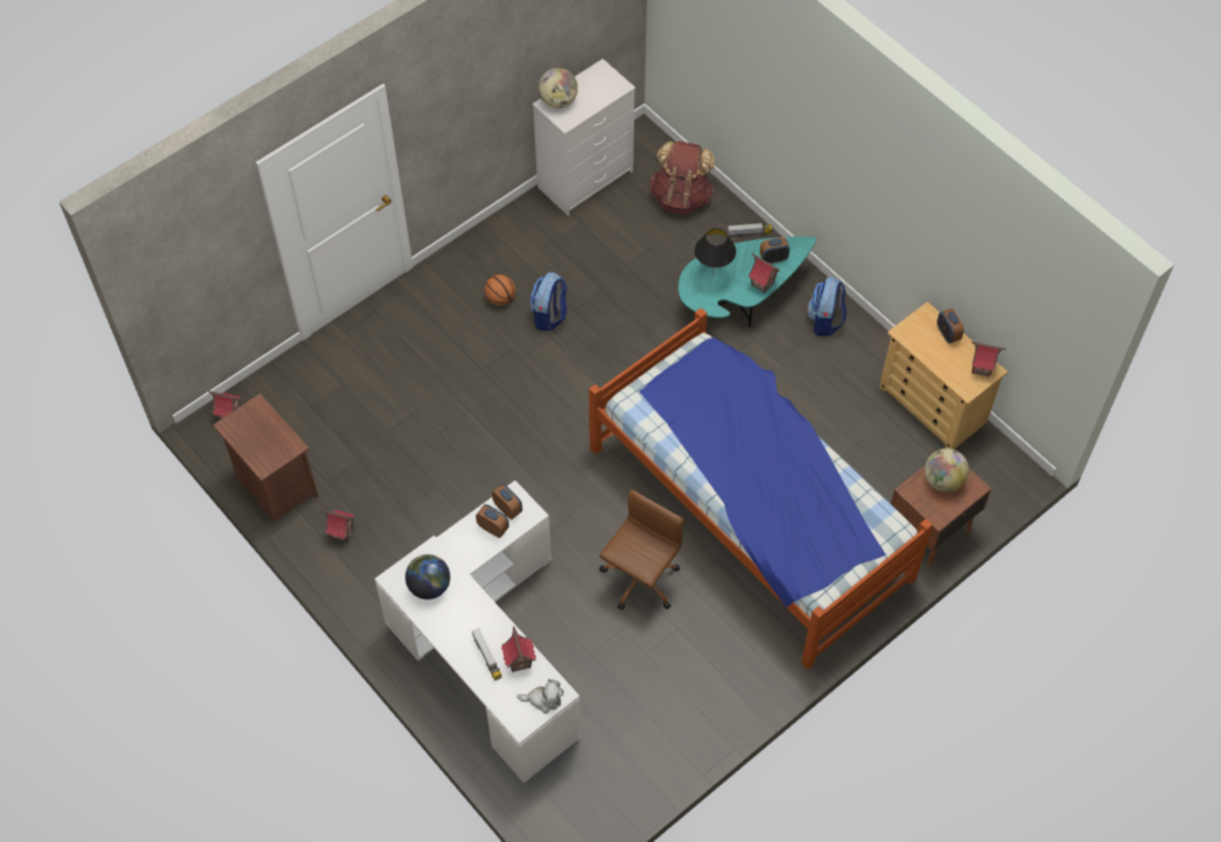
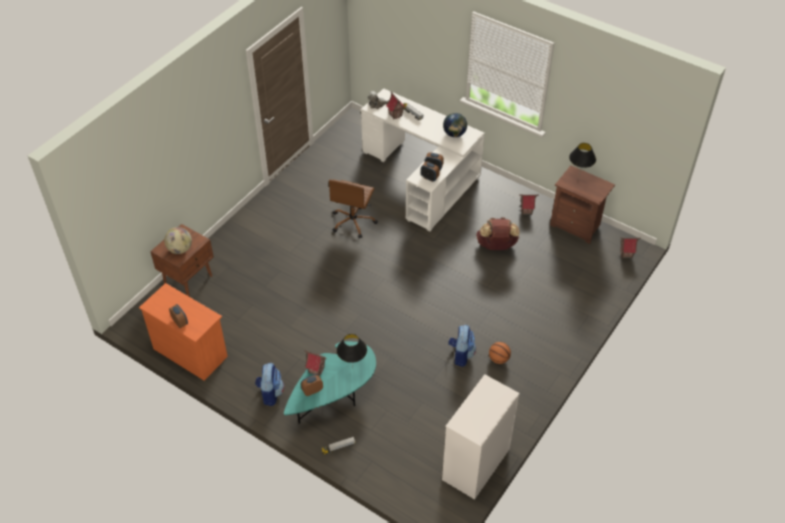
camera: 165 degrees right, 10 degrees down
(264, 449) = (578, 178): none -> black table lamp
(558, 101) = (500, 399): globe -> none
(681, 197) = (397, 466): brown backpack -> brown backpack (496, 246)
(750, 511) = (298, 267): bed -> none
(933, 405) = (190, 352): beige dresser -> orange dresser
(981, 368) = (156, 305): toy house -> none

